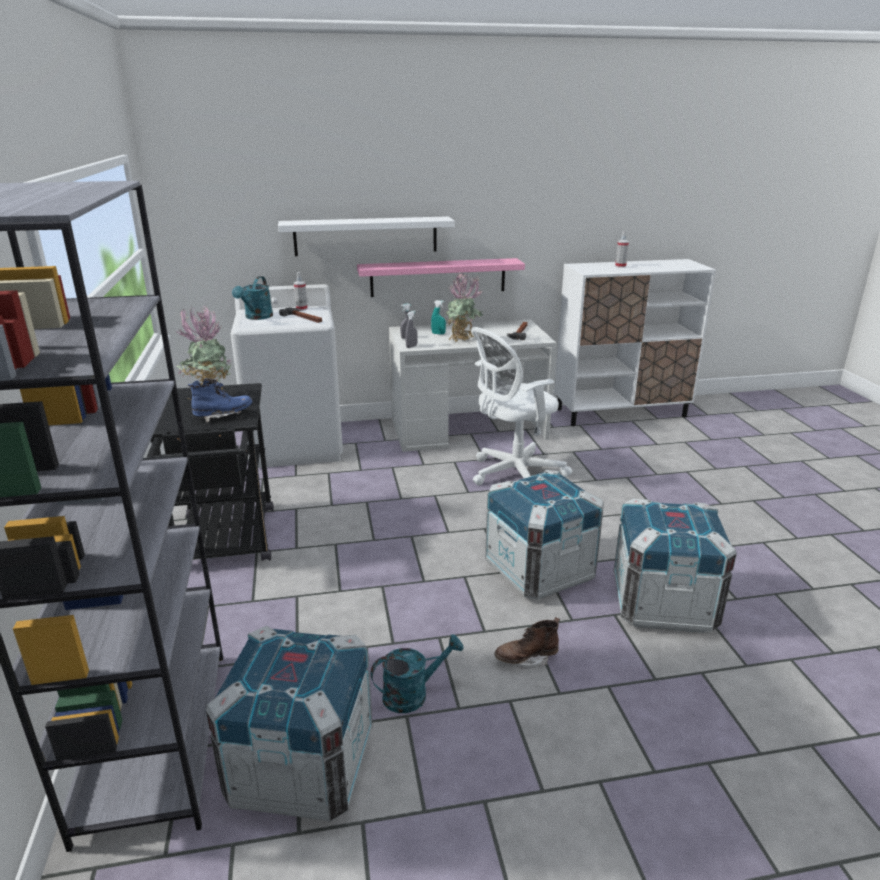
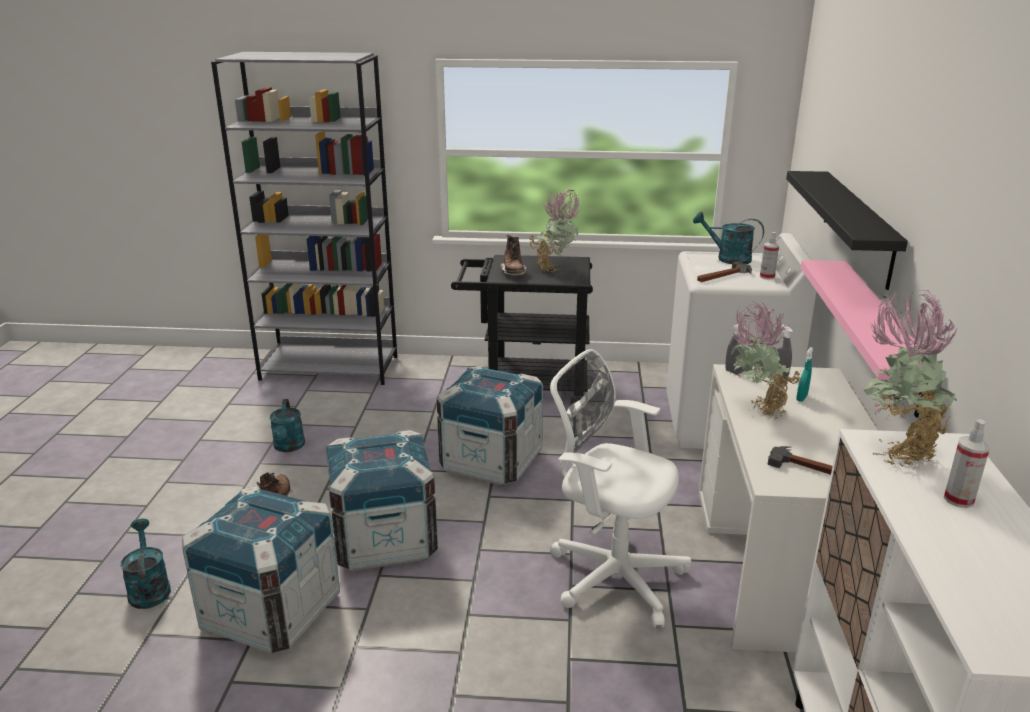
camera: 105 degrees right, 0 degrees up
(223, 416) = (513, 273): blue boot -> brown boot
(301, 767) = (268, 406): crate -> crate (491, 462)
(366, 236) = (857, 226): white shelf -> black shelf
(513, 474) = (611, 574): white office chair -> white office chair turned 45 degrees counterclockwise
(593, 270) = (895, 451): none -> potted plant
(706, 696) = (149, 588): none -> turquoise watering can

